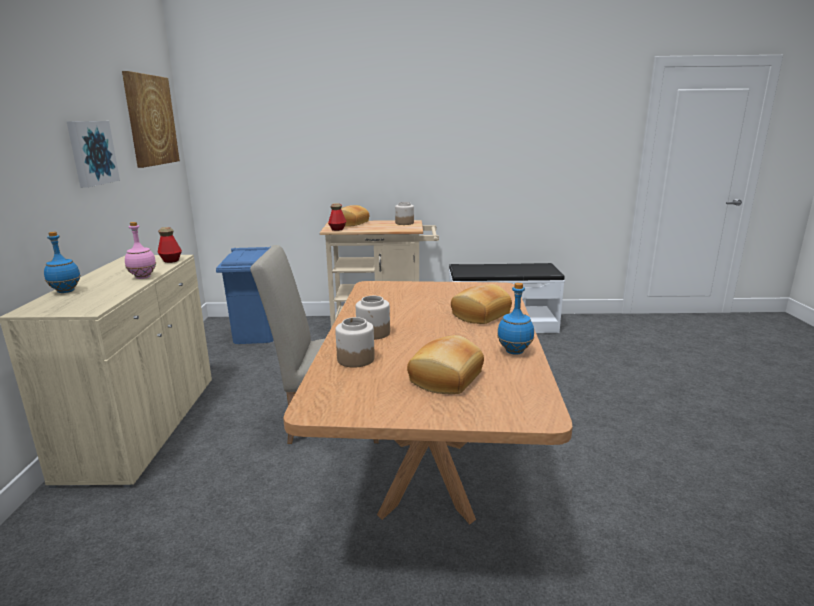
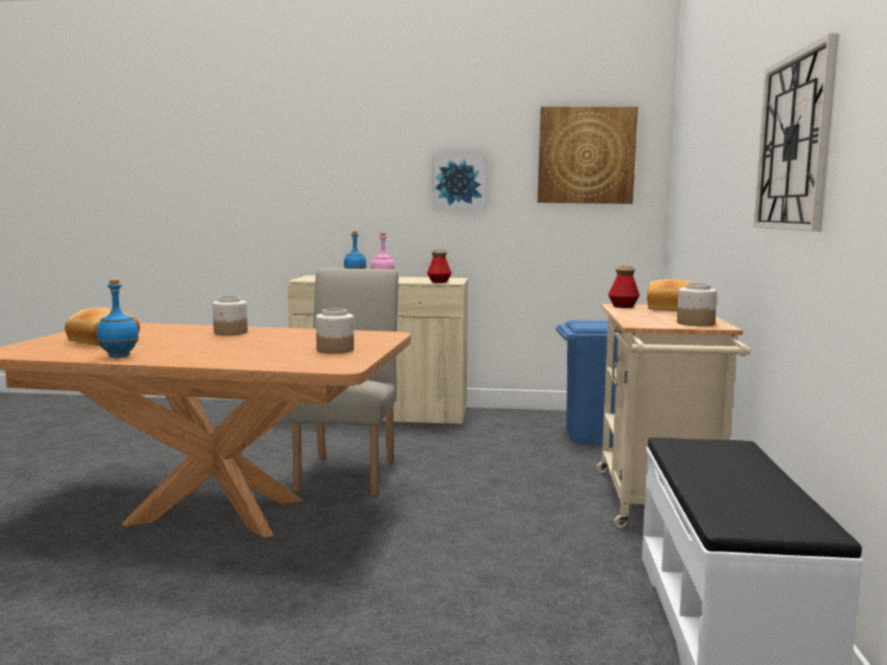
camera: 95 degrees right, 10 degrees down
(355, 359) = (179, 329): jar -> jar (335, 350)
(452, 131) = (794, 143): none -> wall clock
(479, 315) = (237, 355): bread -> none

